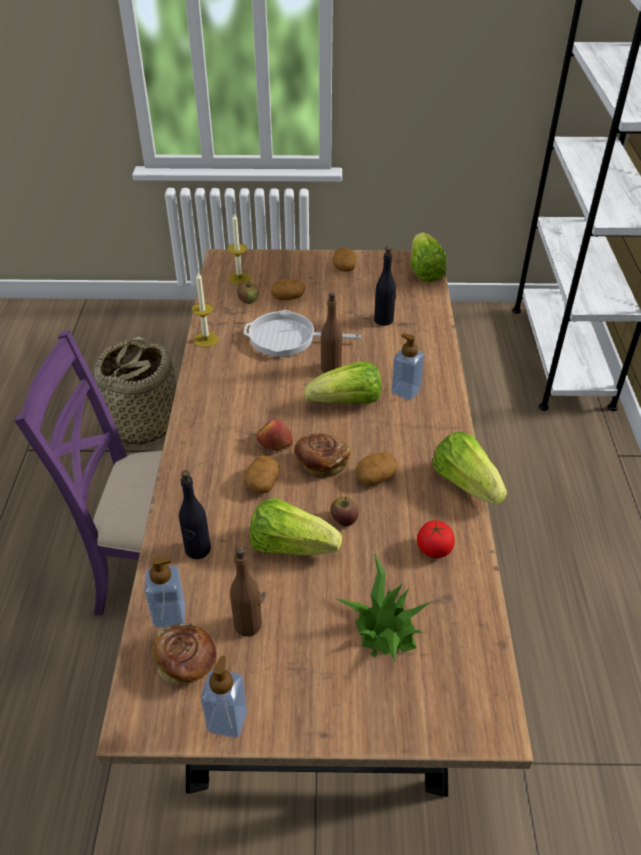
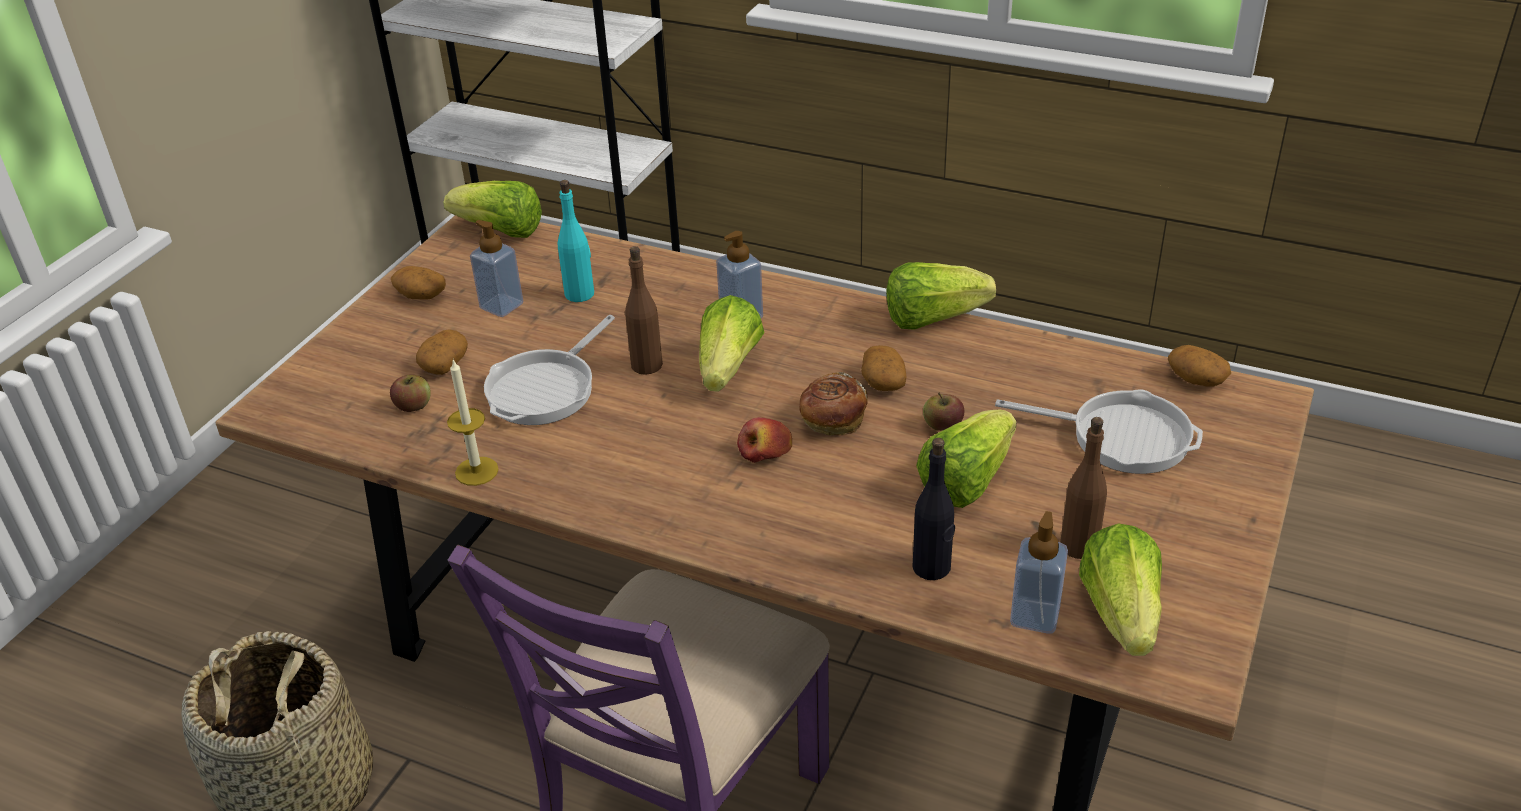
camera: 65 degrees left, 5 degrees down
(187, 663) = (1121, 613): bread -> lettuce
(227, 720) = (1214, 593): soap dispenser -> soap dispenser (501, 306)
(239, 278) = (344, 402): candle -> none
(262, 482) = (837, 480): potato -> potato (1195, 379)
(384, 320) = (580, 294): black bottle -> turquoise bottle
(385, 626) = (1121, 436): potted plant -> frying pan
(434, 549) = (1023, 370): tomato -> none

